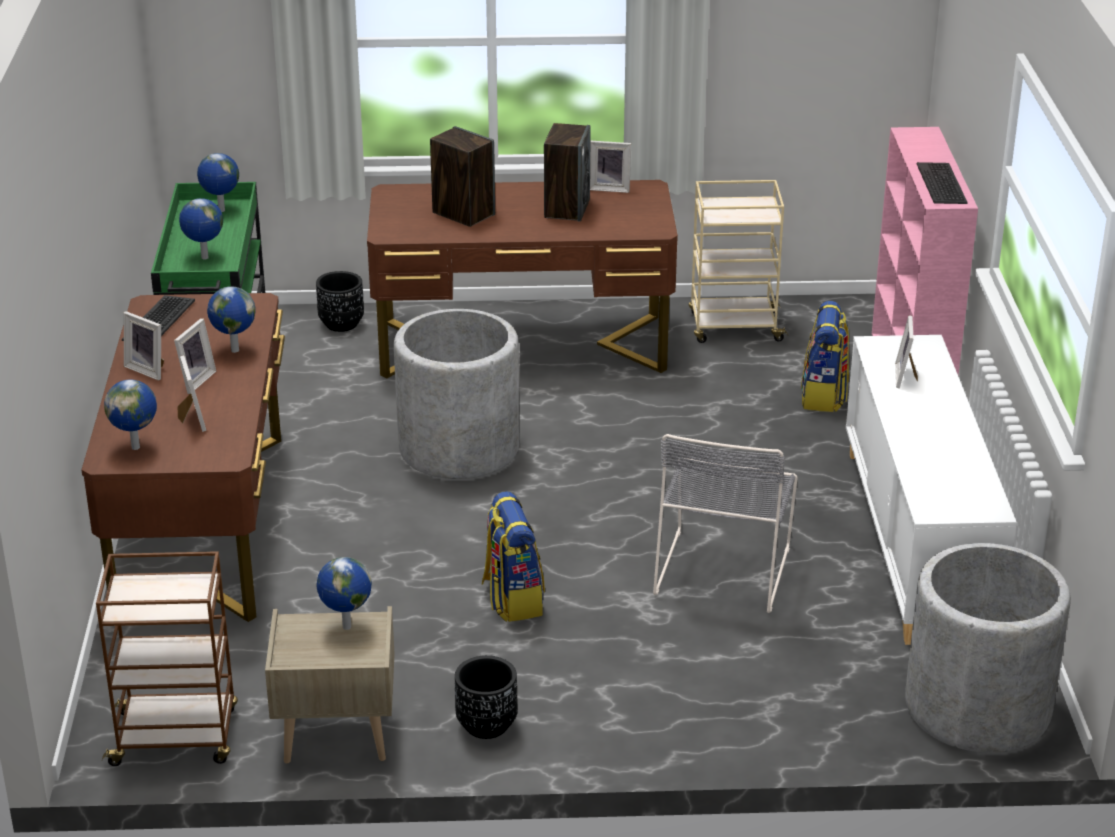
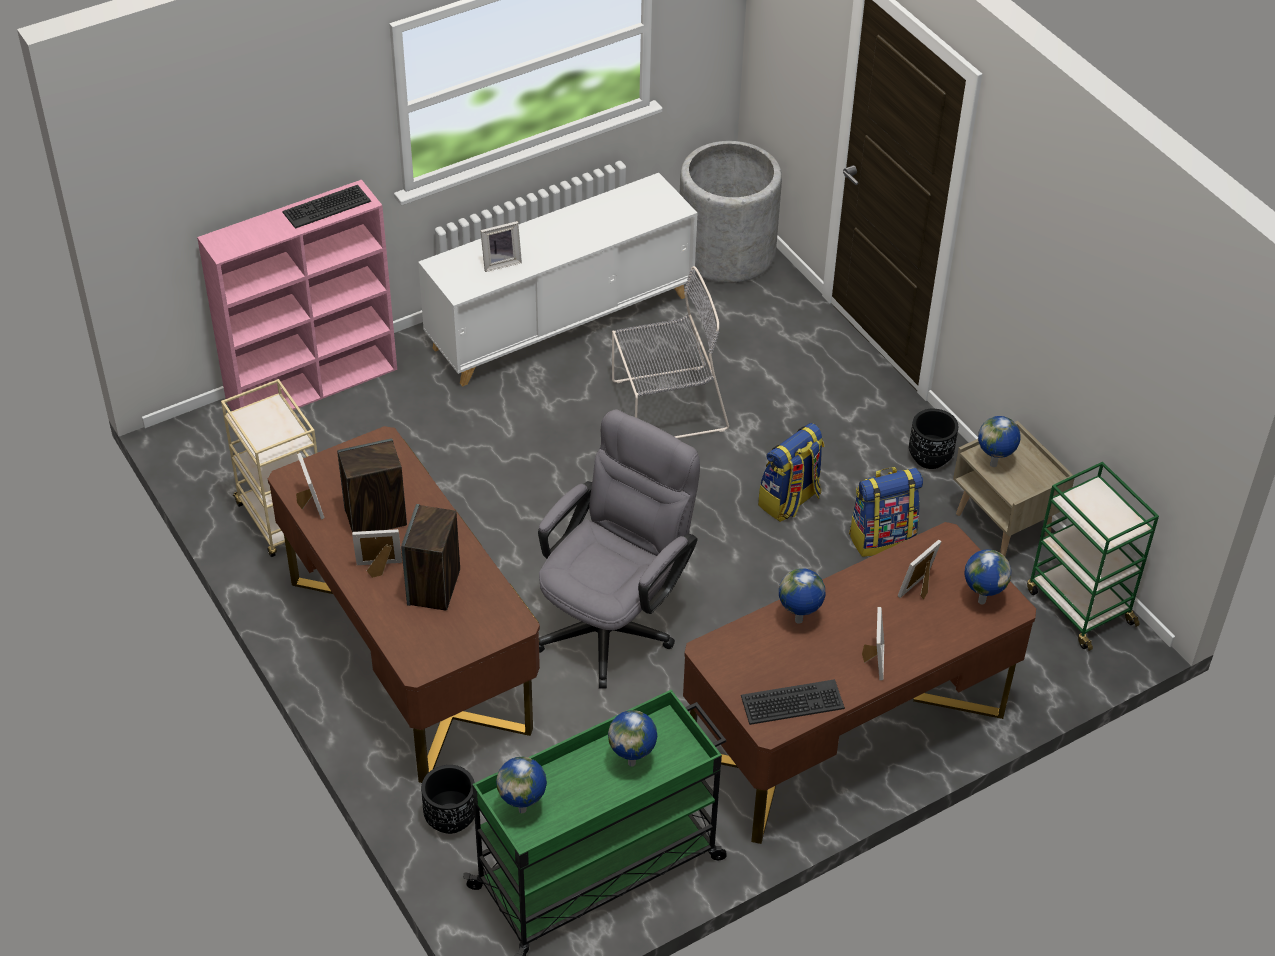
camera: 120 degrees left, 15 degrees up
(176, 737) = (1078, 606): brown cart -> green cart
(194, 380) = (864, 620): picture frame -> picture frame (379, 569)
(459, 448) = (614, 621): grey planter -> grey office chair
(824, 396) = (376, 426): backpack -> backpack (881, 537)

